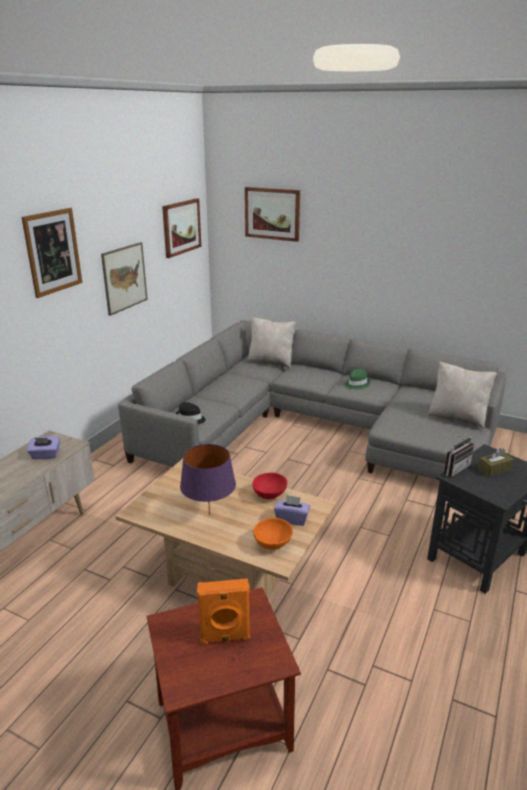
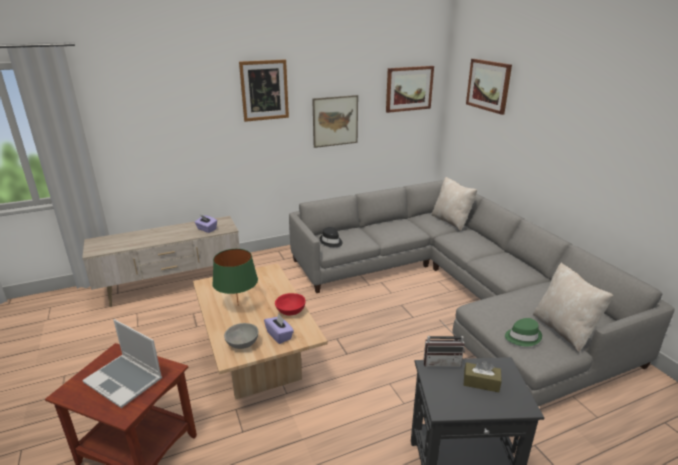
camera: 40 degrees right, 0 degrees up
(209, 514) = (238, 305): purple table lamp -> green table lamp
(225, 638) = (125, 381): orange speaker -> laptop
(273, 544) = (242, 345): orange bowl -> grey bowl
(356, 384) = (501, 263): green hat -> green hat (522, 337)

